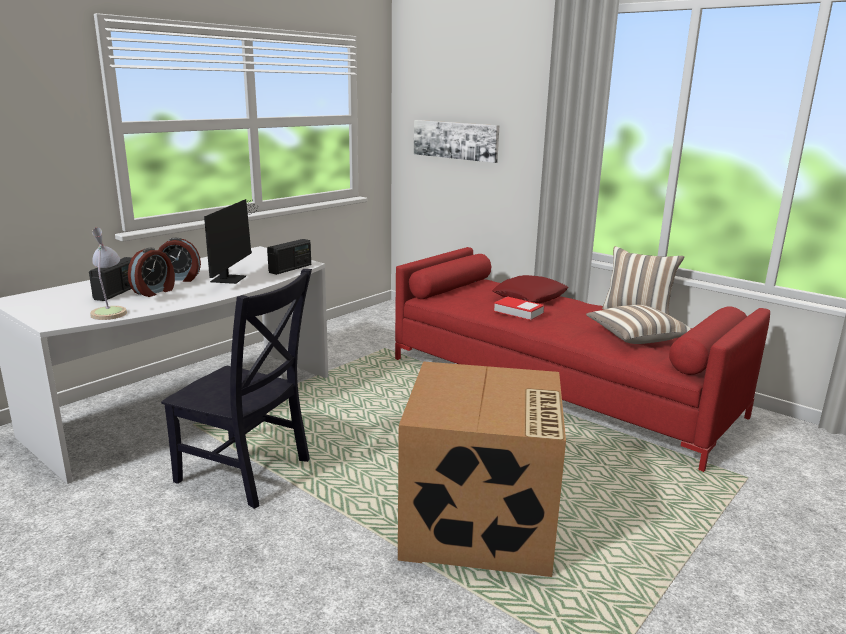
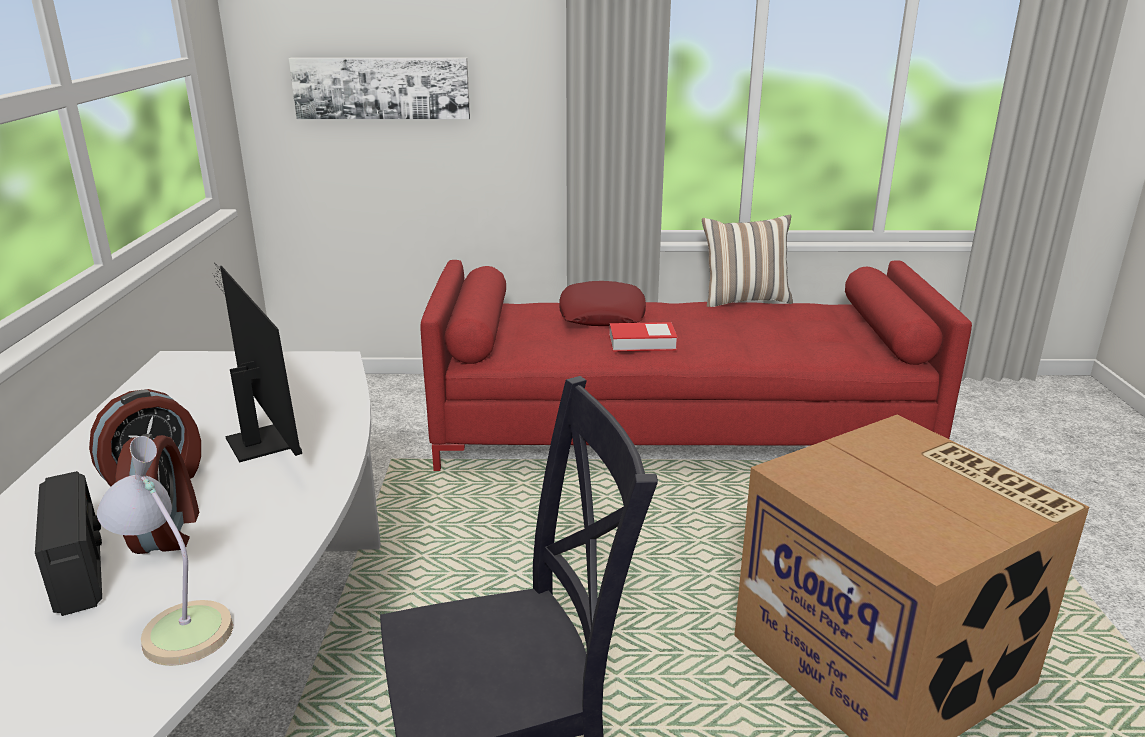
camera: 40 degrees left, 5 degrees up
(290, 269) = (327, 380): radio -> none
(635, 337) = (802, 334): pillow -> none

